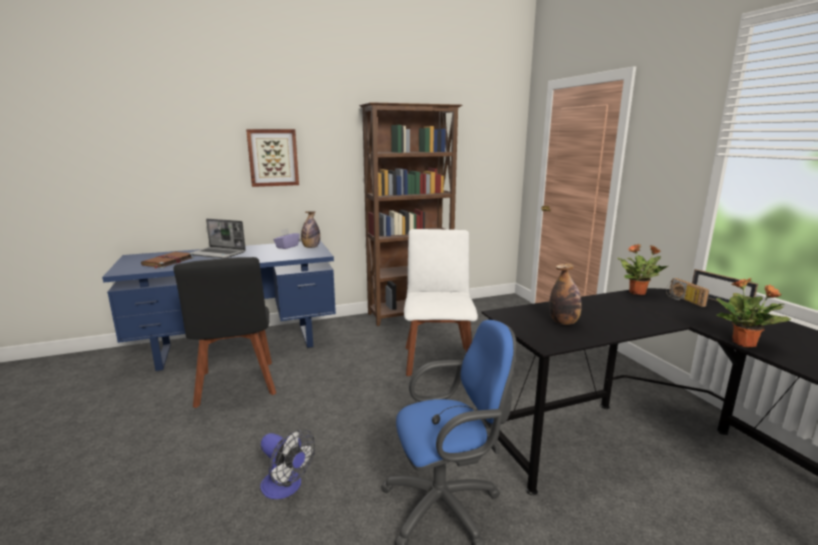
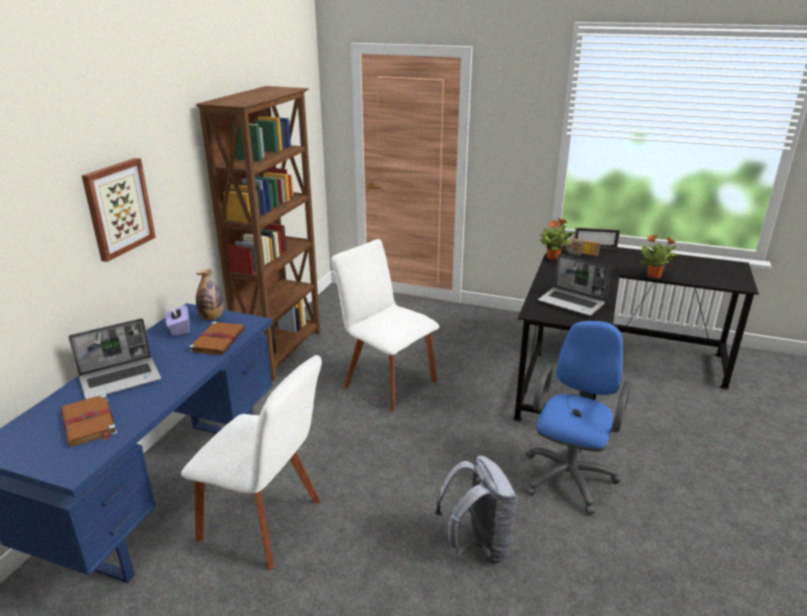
camera: 50 degrees left, 10 degrees up
(236, 386) = (266, 522): black chair -> white chair
(286, 487) = (477, 546): fan -> grey backpack
(287, 255) = (218, 340): none -> brown book
(563, 322) = (572, 302): bottle -> laptop

